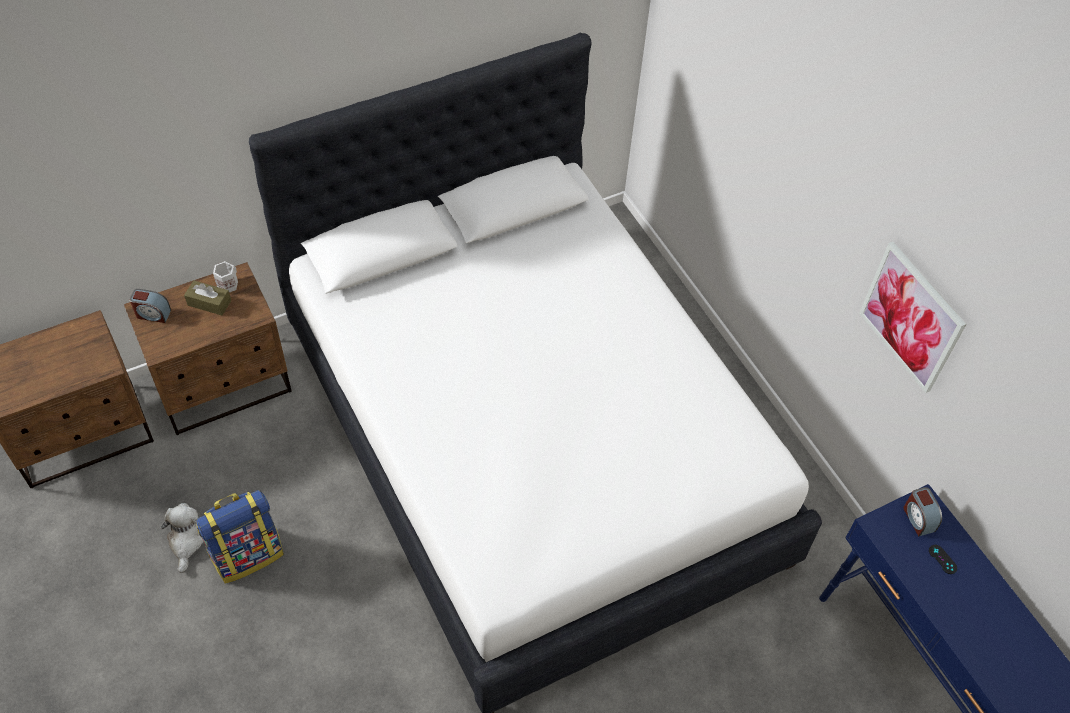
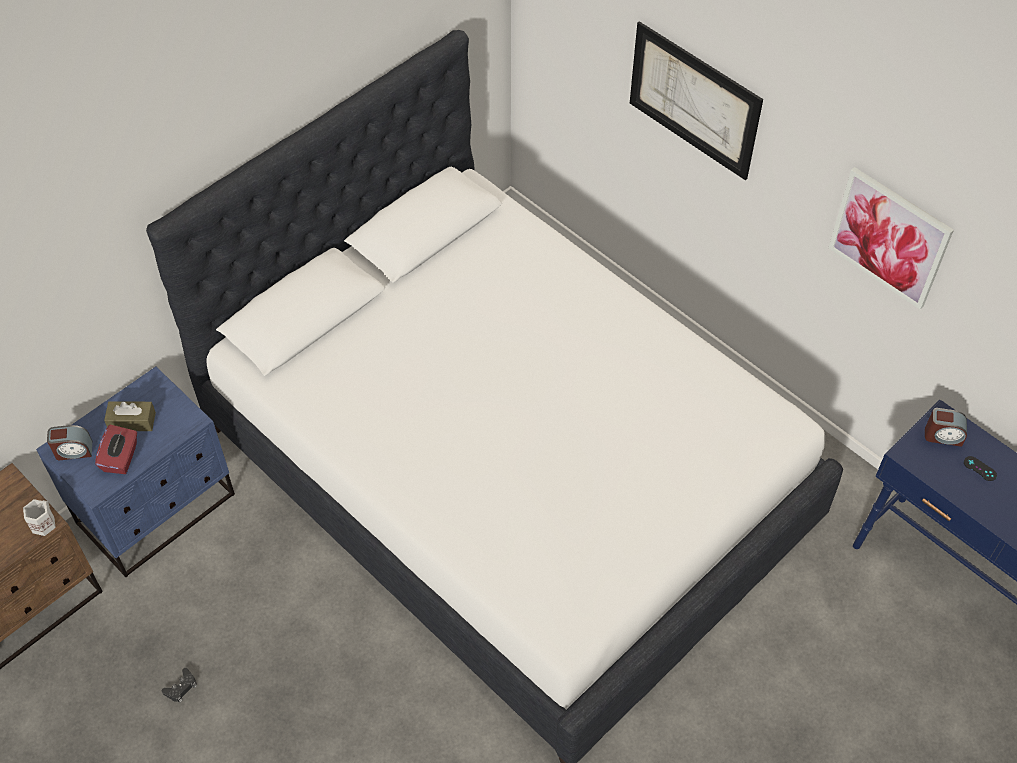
camera: 15 degrees left, 0 degrees up
(186, 541) = (181, 687): plush toy -> black game controller
(188, 331) = (121, 458): none -> red tissue box
(224, 386) = (157, 509): brown nightstand -> blue nightstand
(227, 284) = (144, 396): white mug -> white mug (43, 523)
(247, 553) = (254, 680): backpack -> none
(773, 146) = (693, 100): none -> picture
(918, 518) = (943, 436): alarm clock -> alarm clock turned 45 degrees counterclockwise

